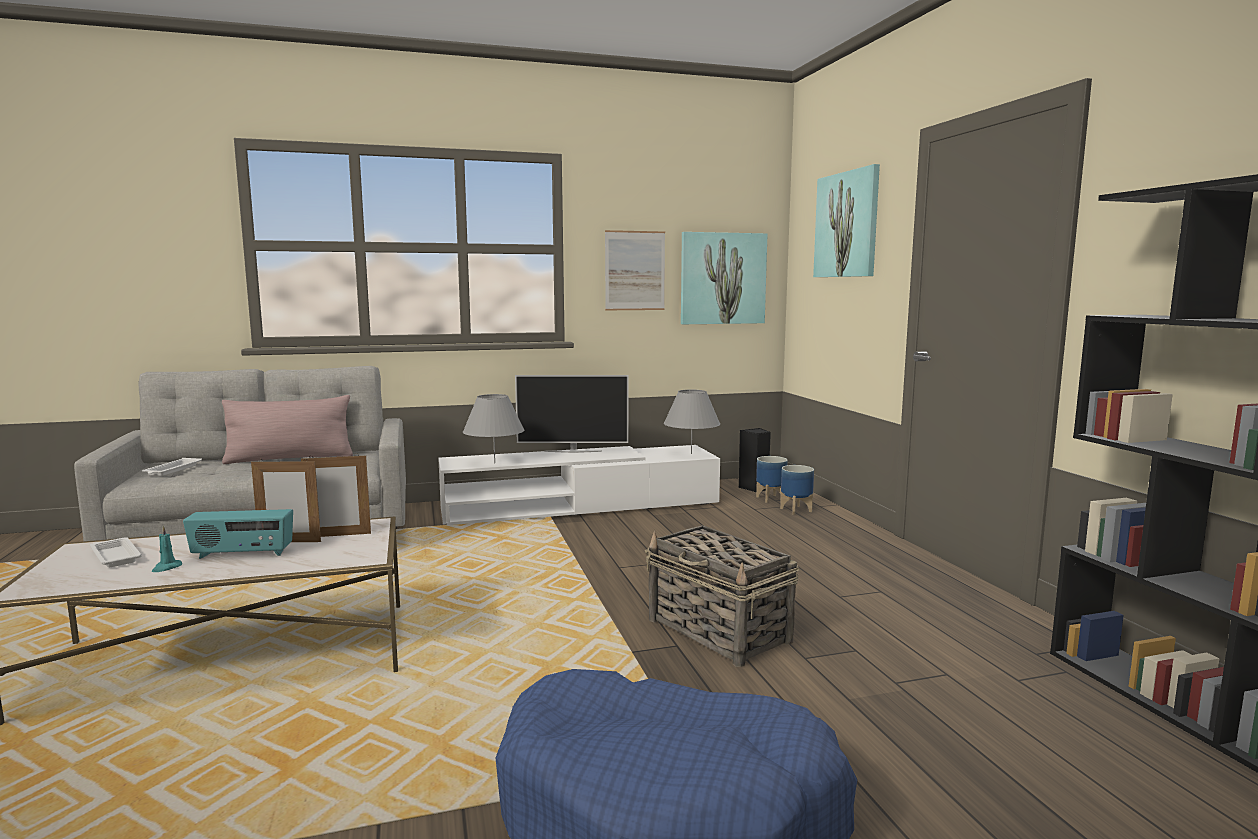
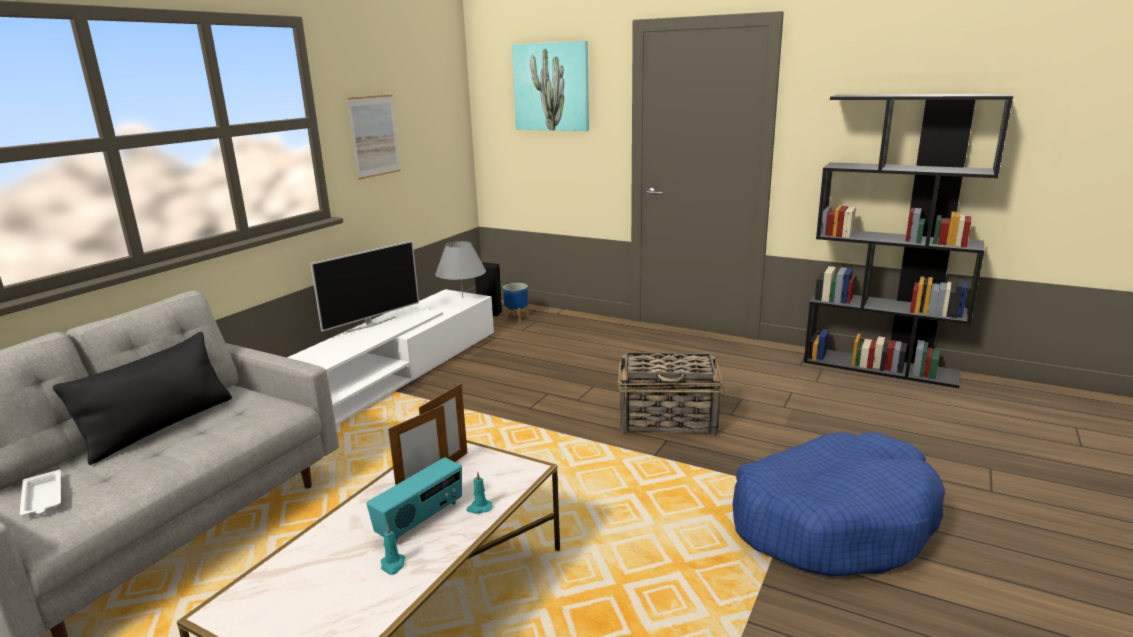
camera: 45 degrees left, 10 degrees up
(115, 556) = (301, 589): white tray -> none
(280, 564) = (479, 508): none -> turquoise candle
(290, 458) = (160, 427): pink pillow -> black pillow
(494, 463) = (332, 358): grey table lamp -> none
(723, 278) = (434, 134): picture -> none
(796, 510) = (549, 321): planter -> none

